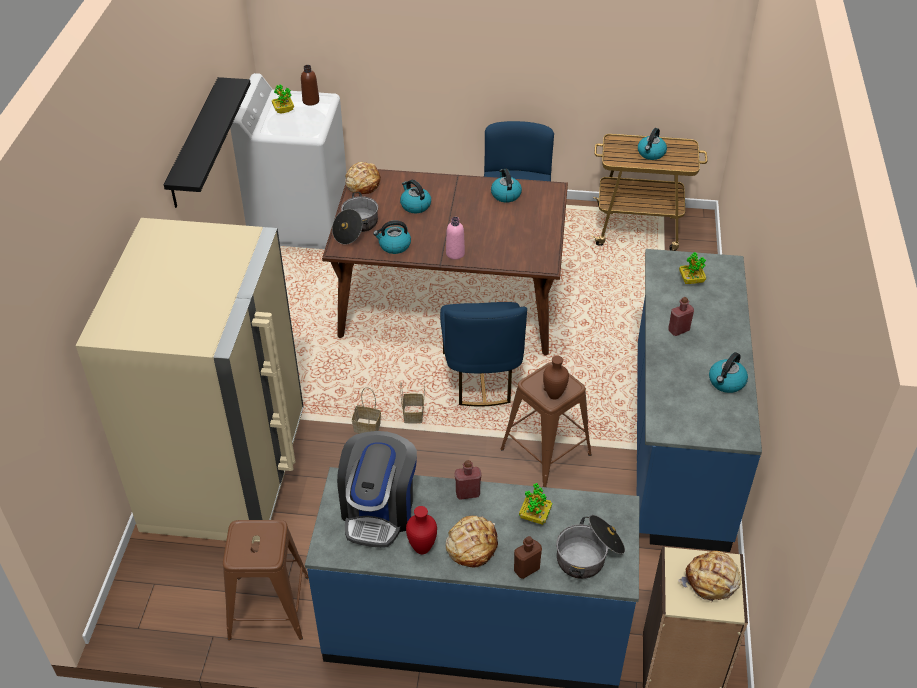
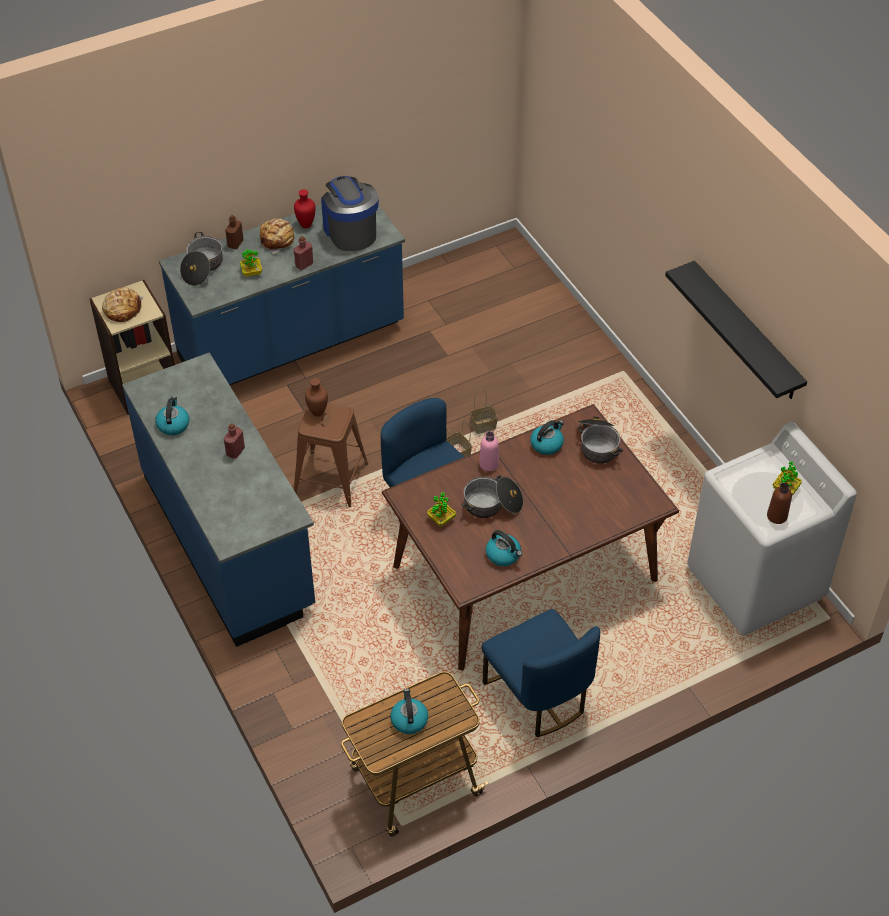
camera: 145 degrees right, 5 degrees up
(227, 471) = (548, 346): beige fridge -> none
(269, 607) = (430, 291): brown stool -> none
(363, 183) = (645, 495): bread -> none
(415, 205) = (573, 496): kettle -> none
(481, 226) = (492, 505): none -> cooking pot
(691, 280) = (252, 507): potted plant -> potted plant (441, 519)

